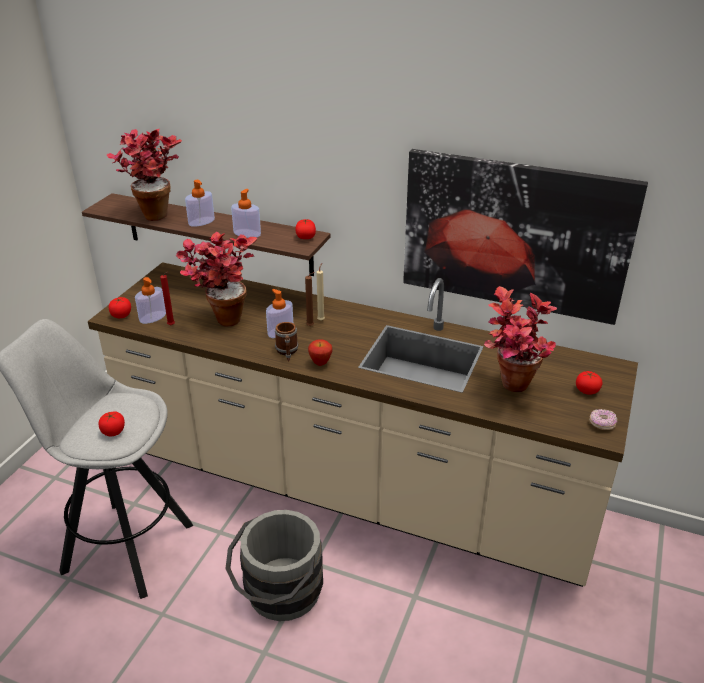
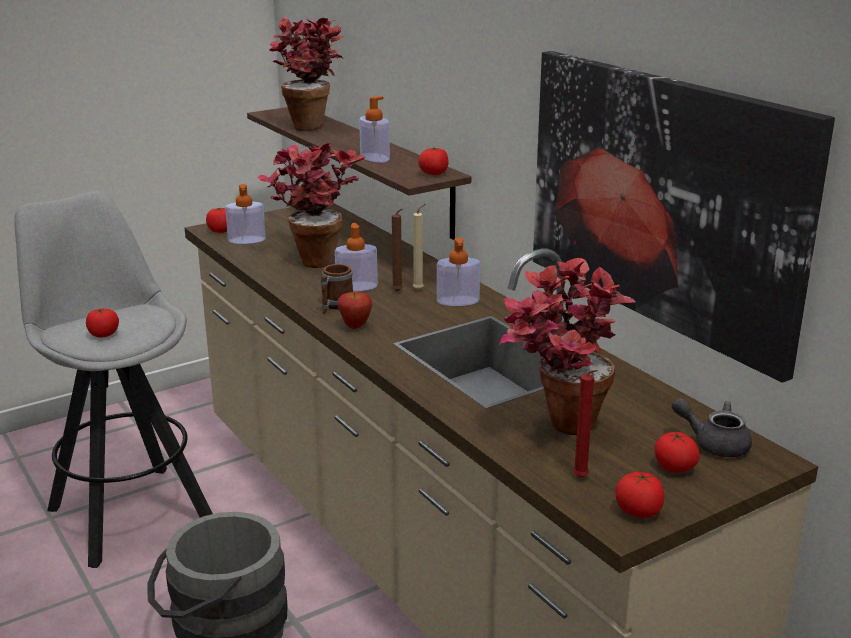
camera: 35 degrees right, 10 degrees down
(172, 325) = (254, 251): red candle -> red candle (582, 479)
(201, 222) = (345, 140): soap dispenser -> soap dispenser (458, 301)
(586, 368) = (714, 444): none -> grey teapot
(602, 424) = (638, 511): donut -> tomato

